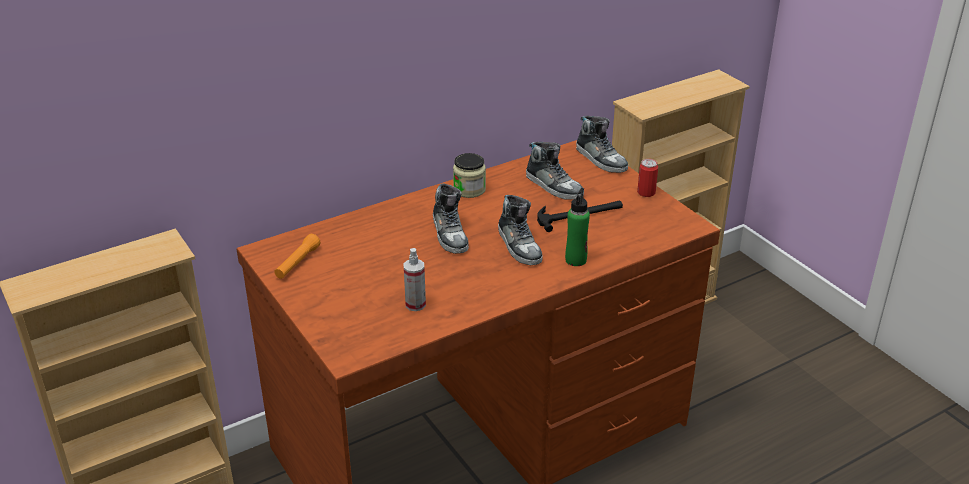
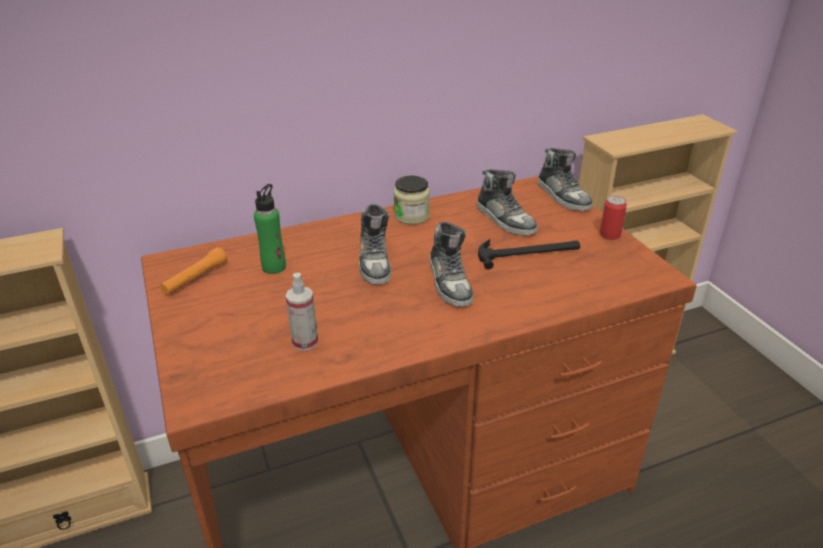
camera: 10 degrees right, 0 degrees up
(576, 260) = (513, 305): green bottle -> green bottle (274, 267)

